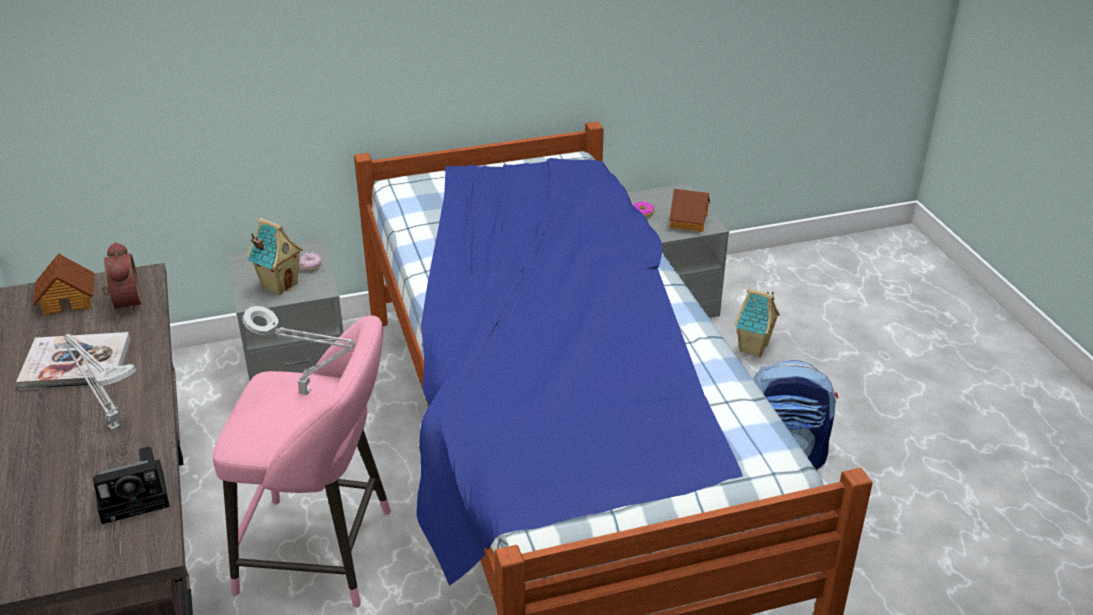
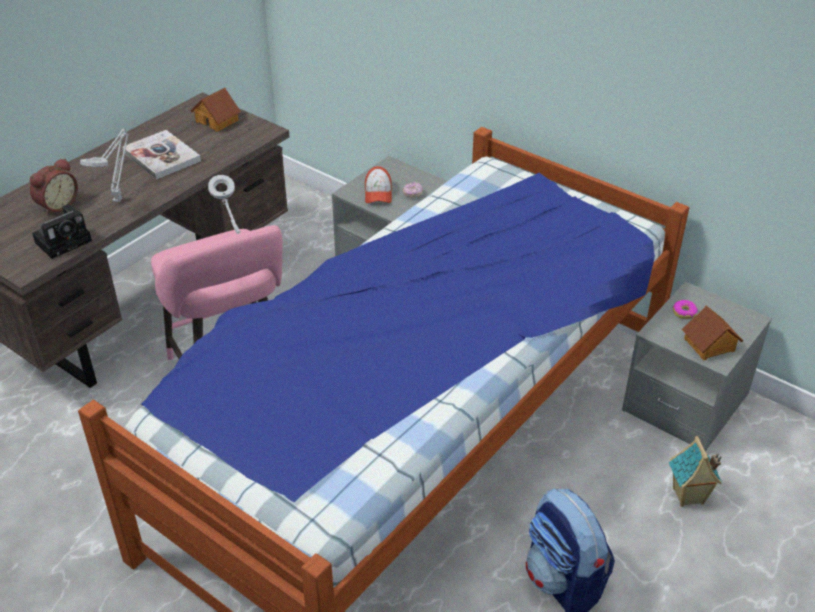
camera: 55 degrees right, 5 degrees up
(124, 303) = (233, 139): alarm clock -> alarm clock (57, 205)
(136, 496) = (65, 240): camera -> camera turned 75 degrees counterclockwise
(279, 285) = (378, 193): toy house -> cap

